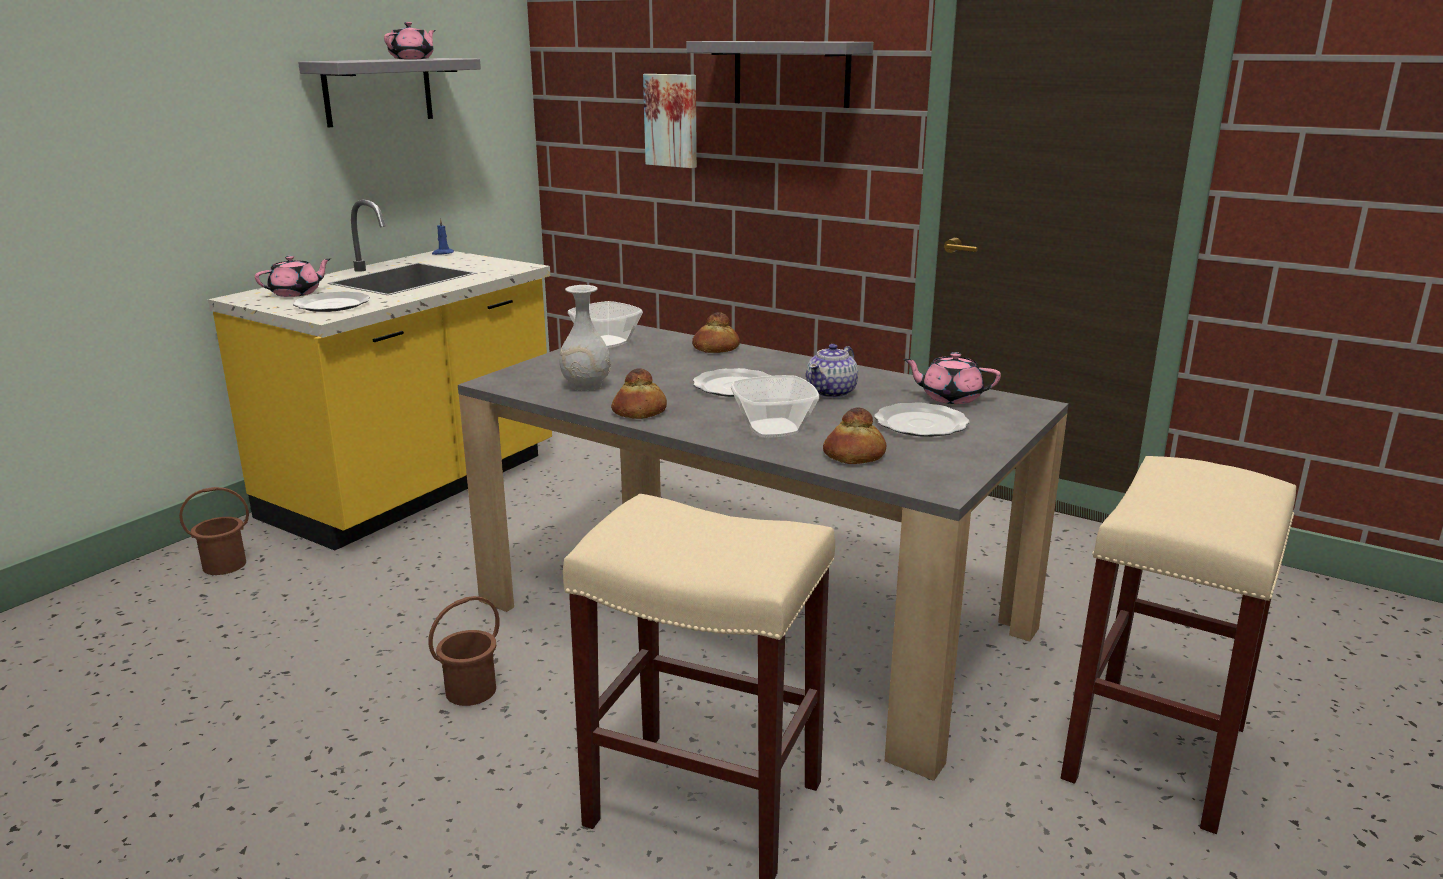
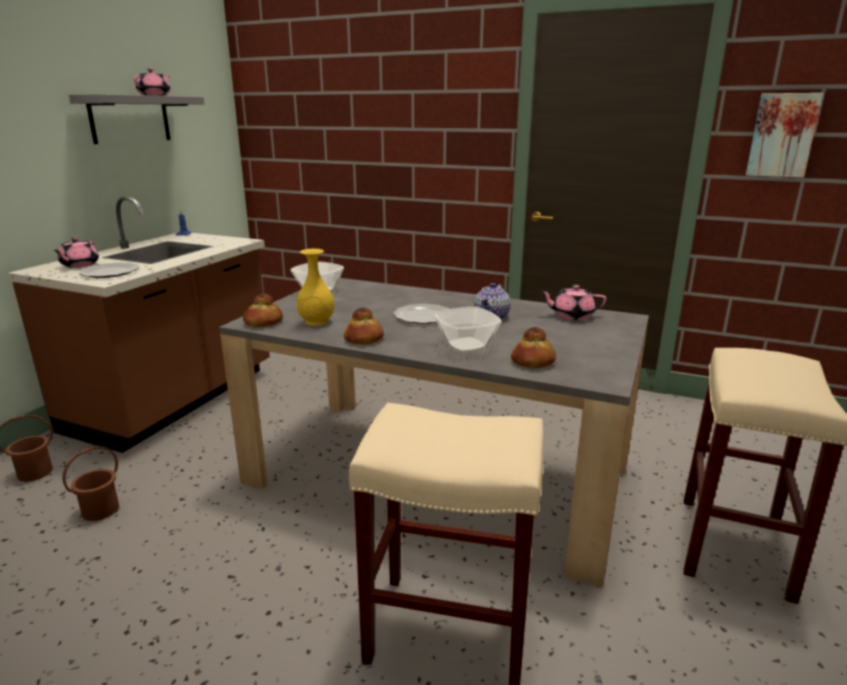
camera: 10 degrees left, 0 degrees up
(296, 293) = (79, 265): pink teapot -> pink teapot turned 150 degrees clockwise
(415, 488) = (175, 400): yellow counter -> brown counter
(470, 690) = (248, 556): brown bucket -> brown bucket (100, 510)
(585, 385) = (316, 322): white vase -> yellow vase
(672, 120) = (339, 140): picture -> picture (782, 135)
(716, 348) = (397, 290): bread -> bread (263, 322)
(791, 73) = (422, 106): grey shelf -> none
(922, 424) = (565, 335): plate -> none

